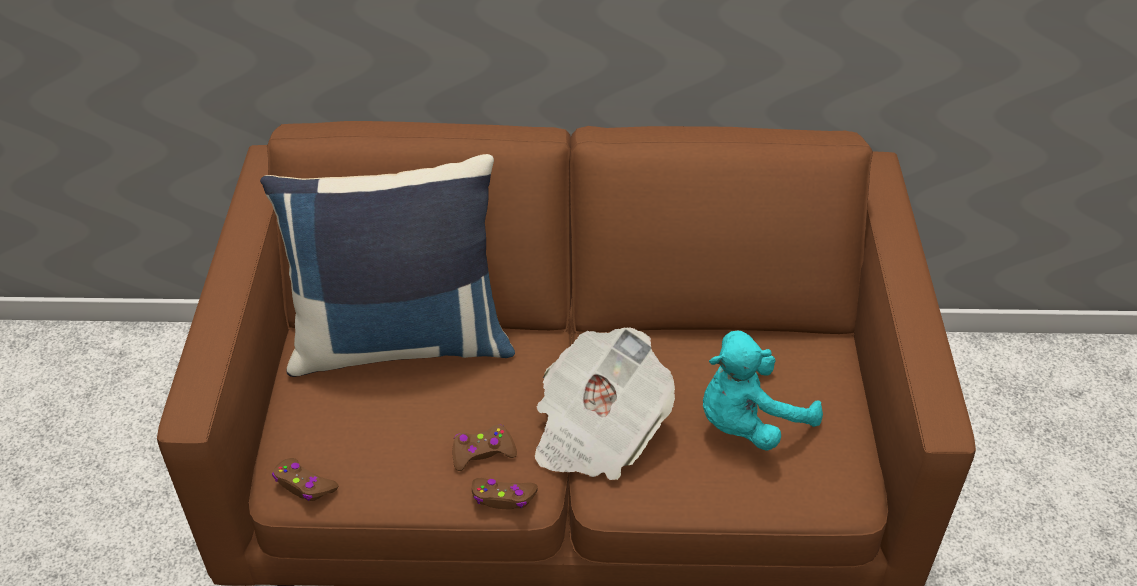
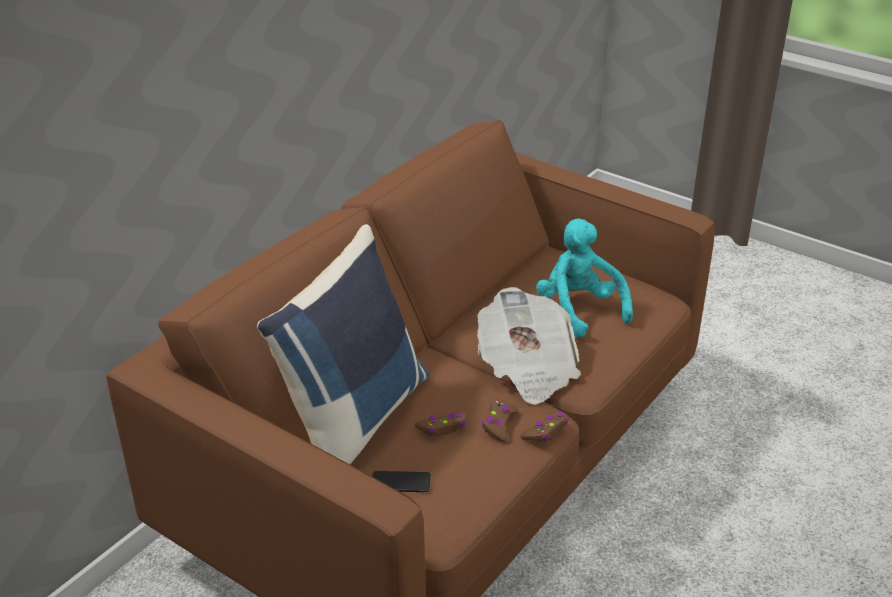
camera: 55 degrees left, 10 degrees down
(304, 485) = (445, 522): brown game controller -> brown game controller (443, 428)
(337, 422) = (400, 482): none -> phone
(748, 422) = (579, 310): turquoise plush toy -> turquoise plush toy turned 150 degrees clockwise

